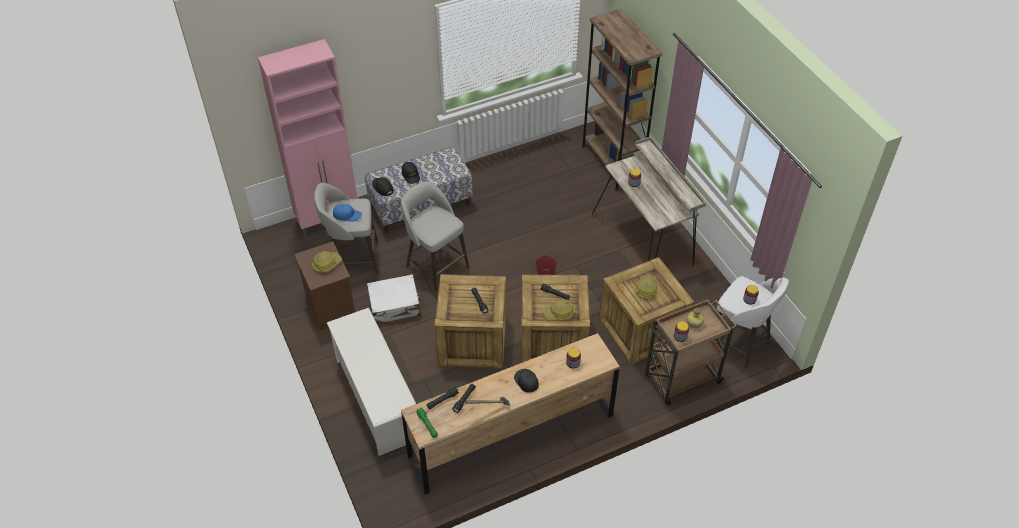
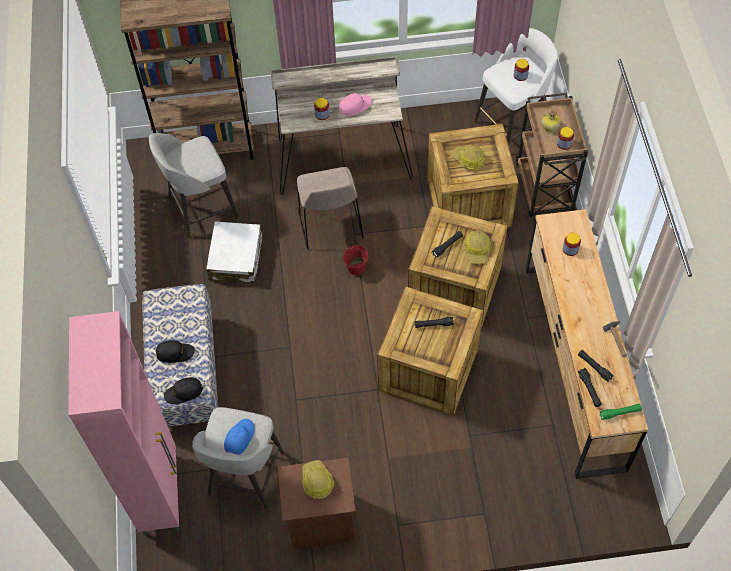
camera: 70 degrees left, 10 degrees up
(377, 399) = (482, 494): white shoe rack -> none
(395, 305) = (344, 442): white suitcase -> white suitcase (236, 258)
(436, 266) = (297, 380): grey stool -> grey stool (201, 209)
(526, 381) = (584, 299): black cap -> none
(577, 249) = (330, 225): none -> beige chair
(652, 199) = (355, 106): none -> pink cap

